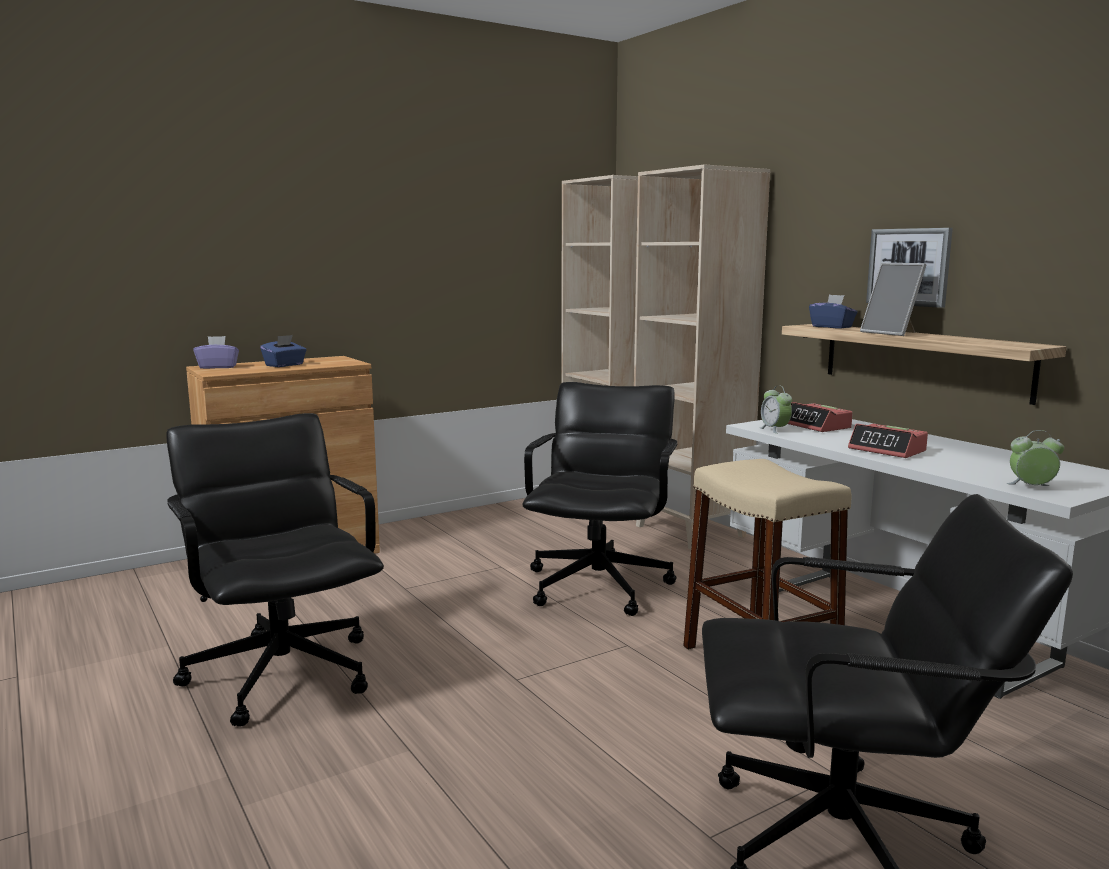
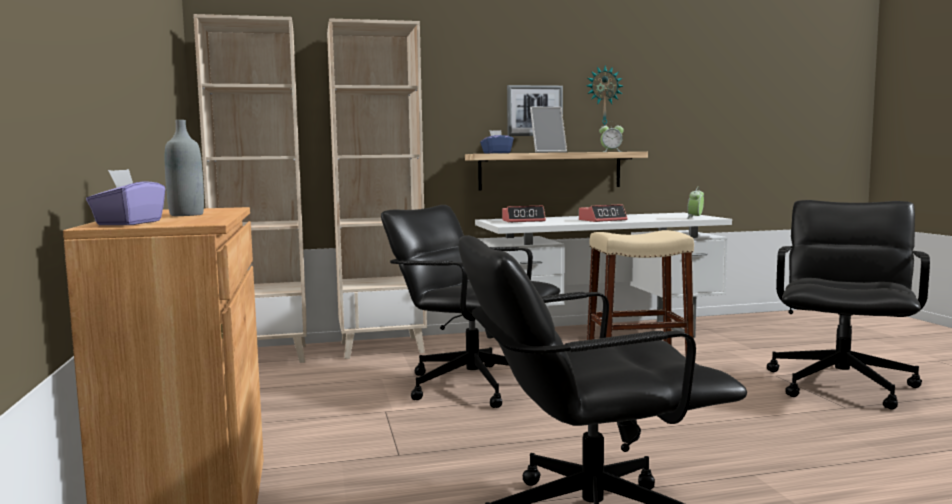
camera: 70 degrees left, 5 degrees down
(285, 365) = (186, 215): blue tissue box -> grey bottle
(775, 430) = (527, 224): alarm clock -> alarm clock (611, 151)
(1021, 254) = (603, 102): none -> wall clock

